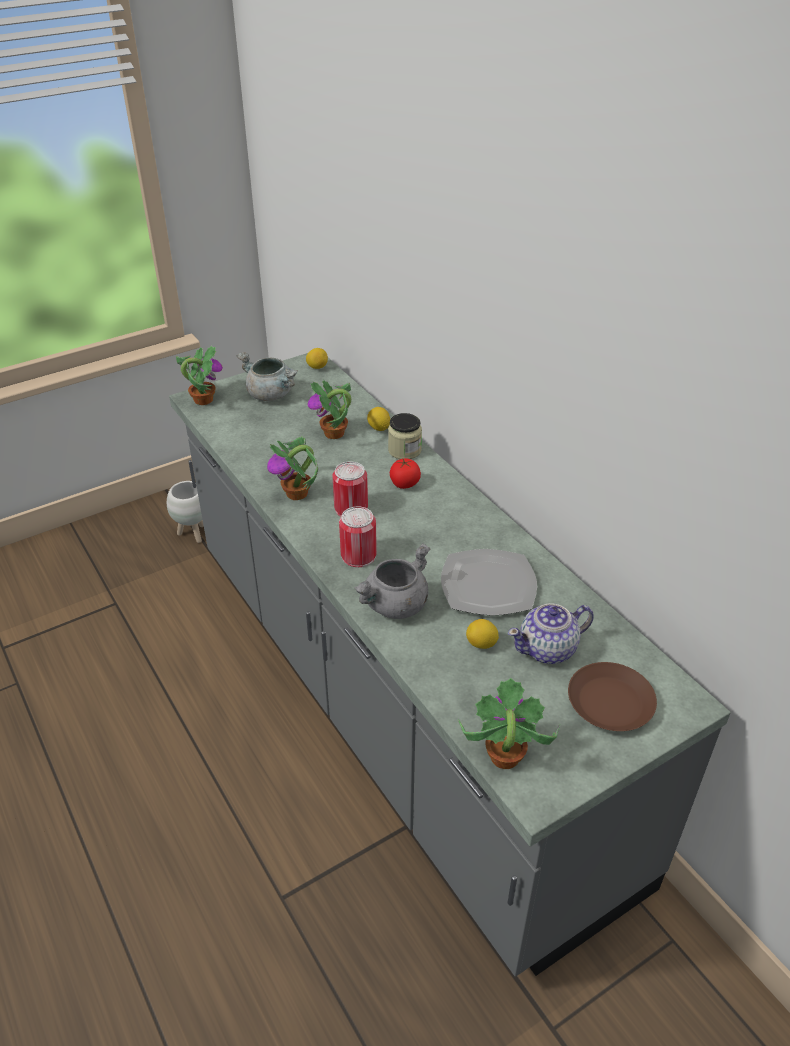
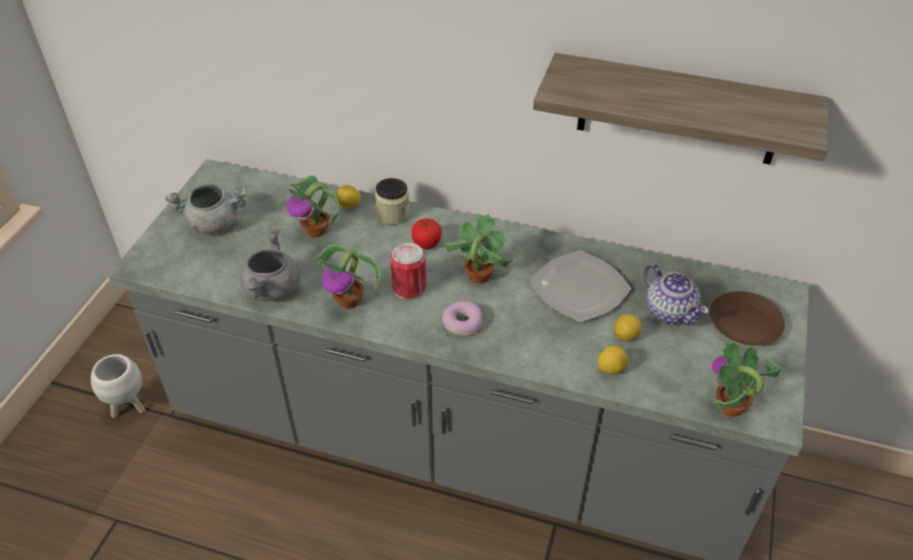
camera: 40 degrees left, 5 degrees up
(203, 399) = (150, 261): potted plant -> potted plant (477, 276)
(317, 367) = (226, 176): lemon -> lemon (611, 368)
(358, 555) = (462, 323): can -> donut
(395, 605) = (536, 346): grey cooking pot -> grey cooking pot (273, 290)
(548, 649) = (669, 311): teapot -> teapot turned 60 degrees counterclockwise
(633, 436) = (679, 110): none -> shelf

